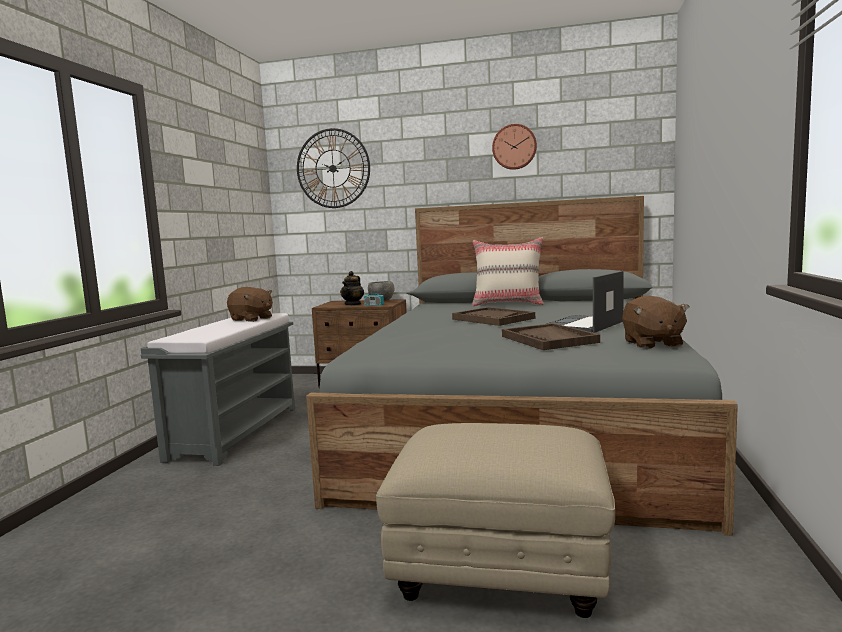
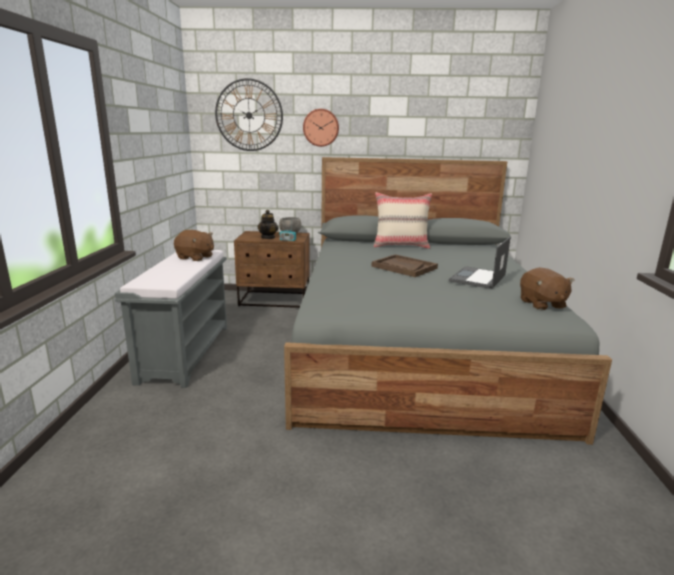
camera: 10 degrees left, 10 degrees up
(502, 571) = (449, 481): beige ottoman -> none
(514, 147) = (408, 111): wall clock -> wall clock (321, 127)
(549, 339) = (463, 296): brown tray -> none

